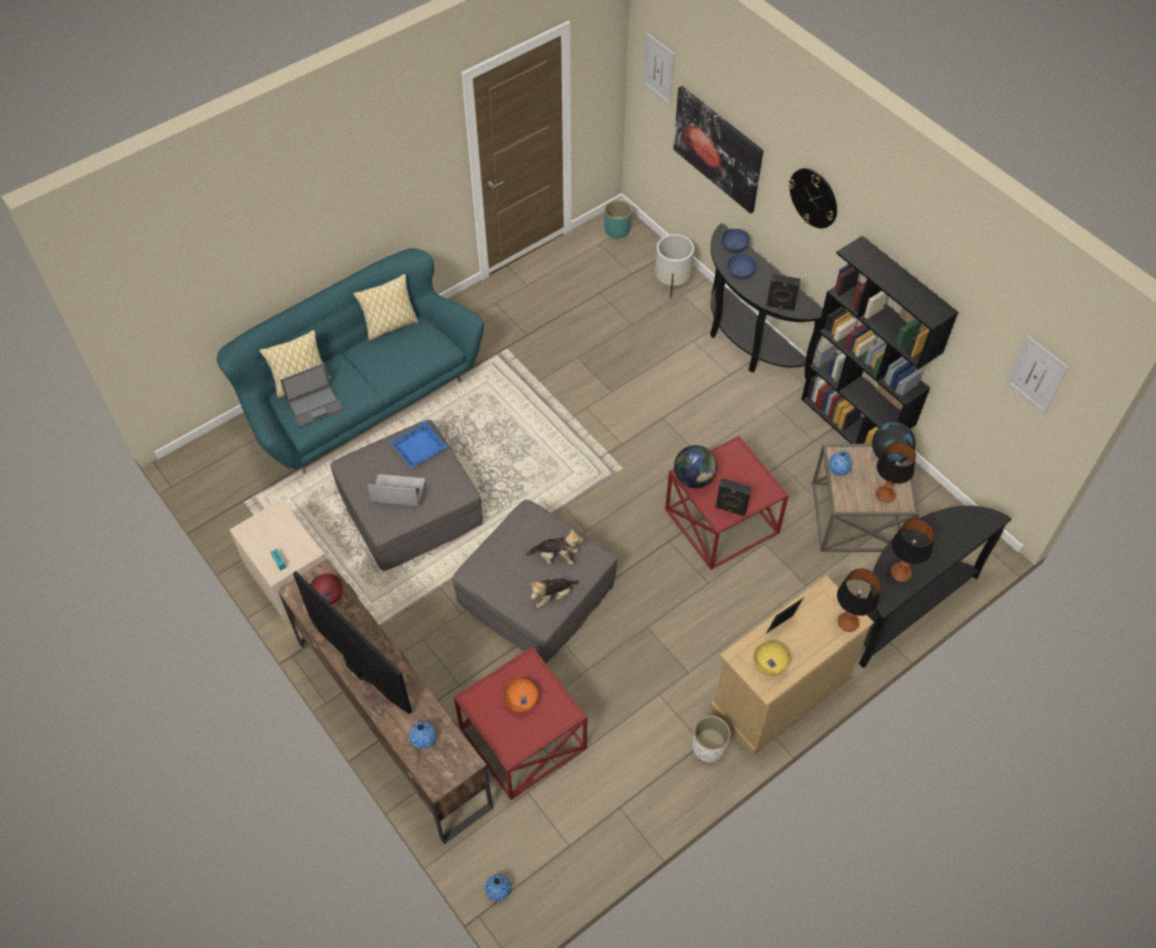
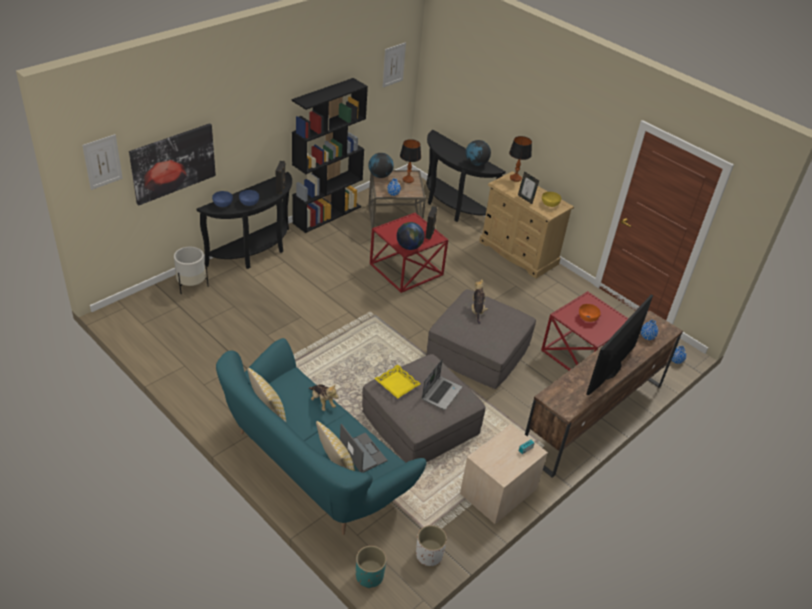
camera: 100 degrees left, 15 degrees down
(328, 595) = (564, 392): red bowl -> none
(397, 492) = (441, 393): laptop -> laptop turned 150 degrees counterclockwise
(419, 447) = (397, 384): blue tray -> yellow tray
(552, 596) = (506, 312): plush toy -> plush toy (322, 402)
(617, 230) = (127, 314): turquoise planter -> turquoise planter (369, 576)
(708, 747) = (559, 279): white planter -> white planter (429, 555)
(814, 197) = (253, 113): wall clock -> none
(900, 572) = (476, 163): table lamp -> globe

